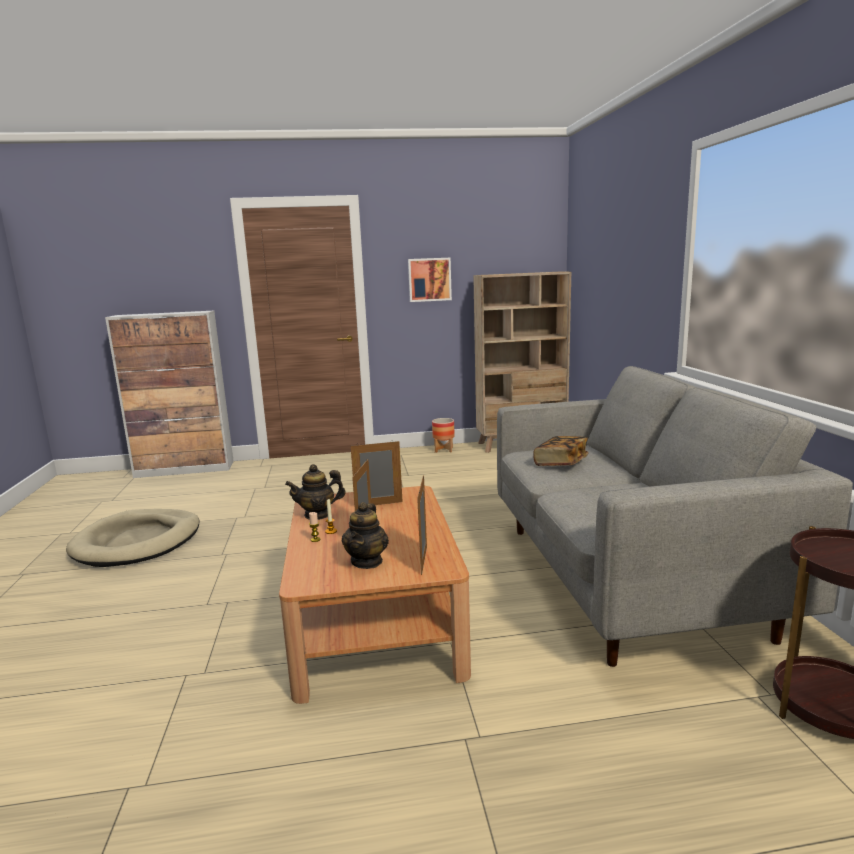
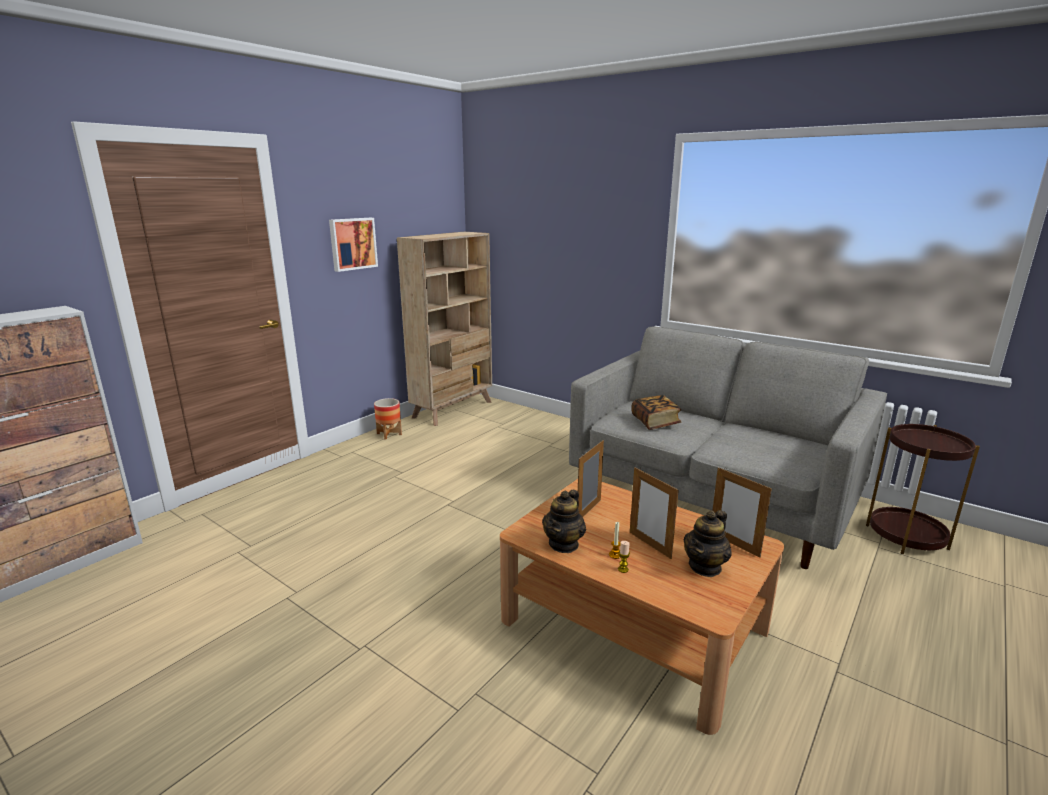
camera: 45 degrees left, 5 degrees up
(138, 542) = (195, 698): beige dog bed -> none
(367, 561) = (705, 567): teapot -> teapot turned 75 degrees clockwise

